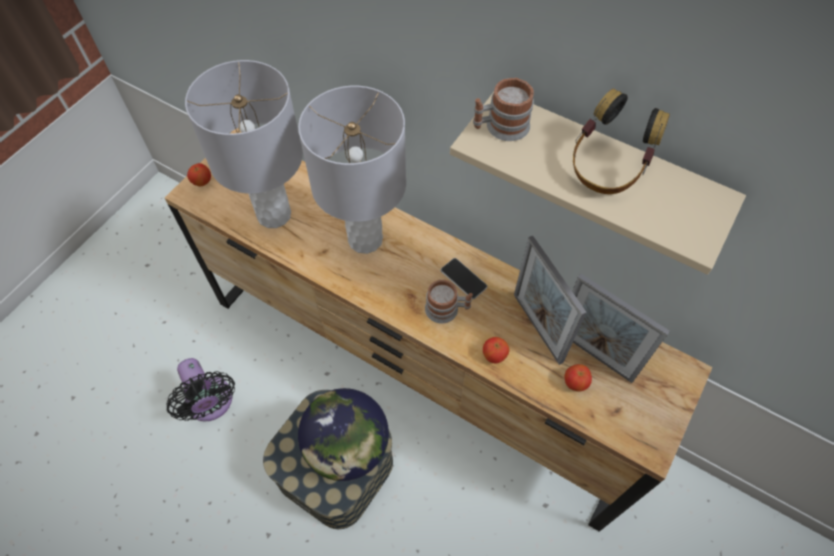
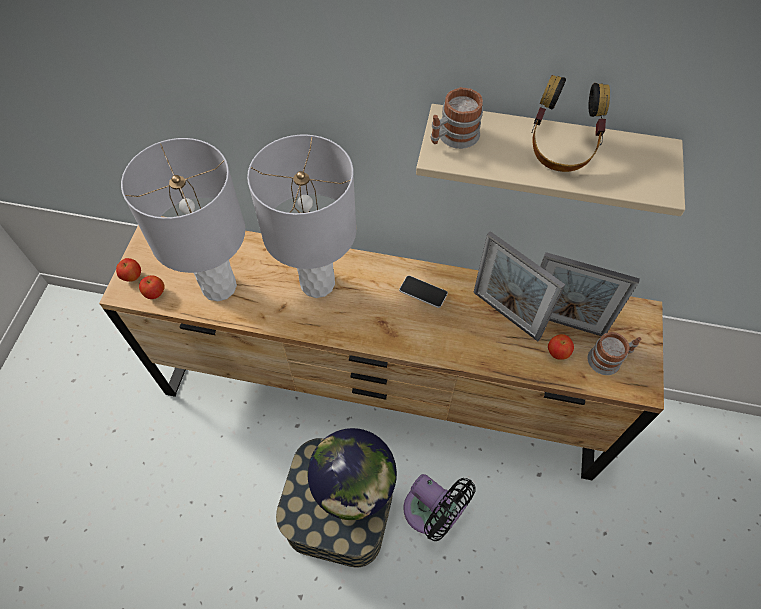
camera: 20 degrees left, 0 degrees up
(211, 404) = (194, 493): black fan -> black fan (432, 513)
(447, 309) = (420, 324): mug -> mug (609, 359)
(494, 355) = (479, 352): apple -> apple (155, 293)

